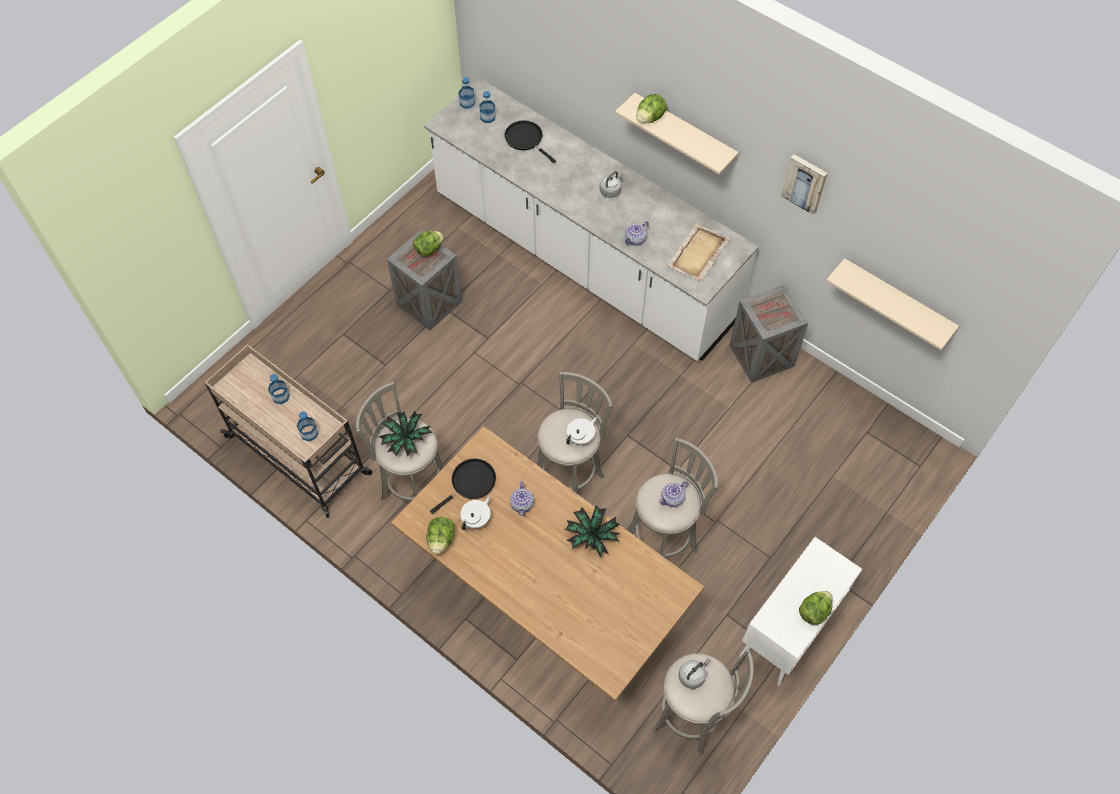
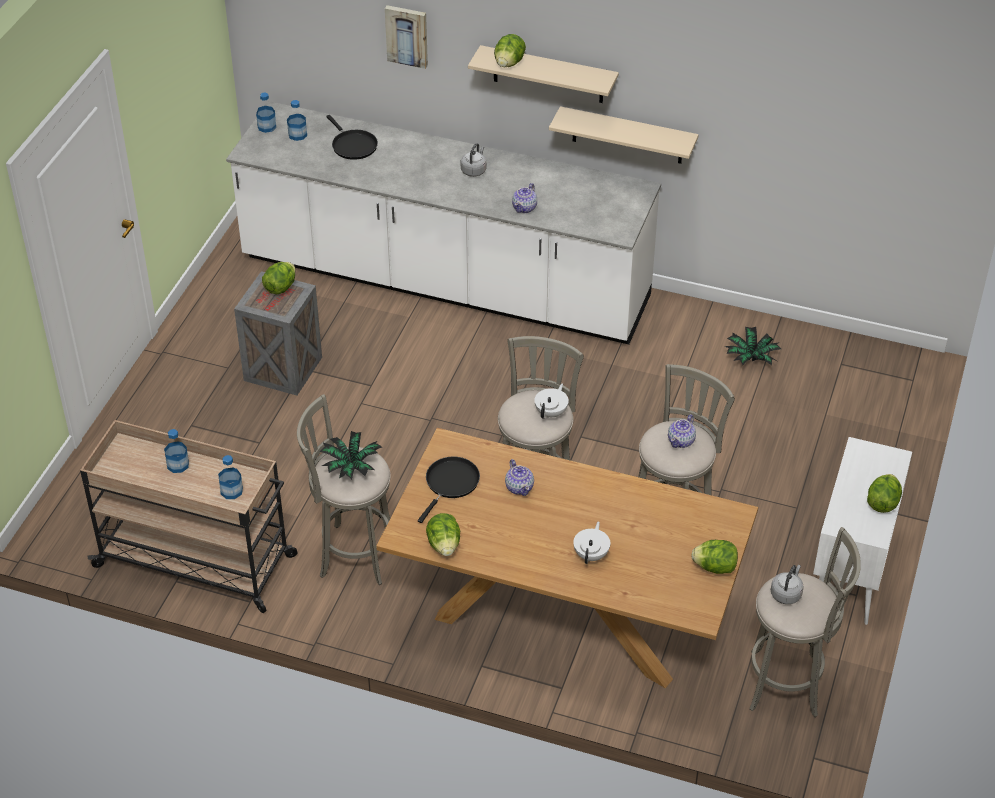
camera: 20 degrees left, 15 degrees down
(477, 519) = (475, 515): white teapot -> white teapot (591, 554)
(526, 139) = (353, 145): black frying pan -> black frying pan turned 150 degrees counterclockwise
(592, 536) = (613, 495): potted plant -> potted plant (751, 358)
(643, 633) = (715, 567): none -> lettuce
(697, 254) = (599, 205): beige tray -> none
(762, 356) = (694, 323): crate -> none
(805, 183) = (703, 79): picture -> picture (407, 35)
(896, 301) = (834, 187): beige shelf -> beige shelf (627, 135)

